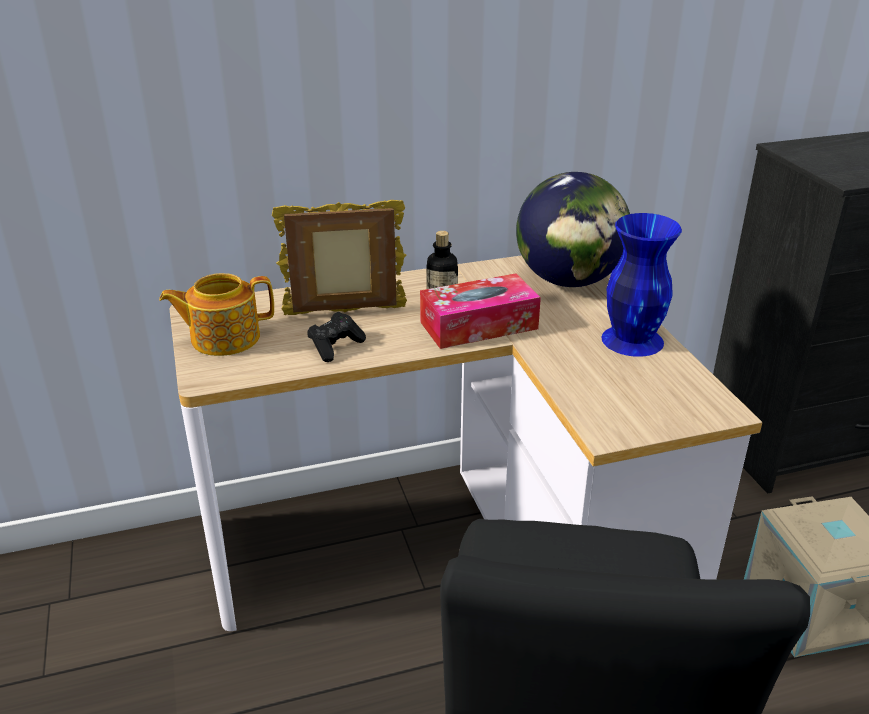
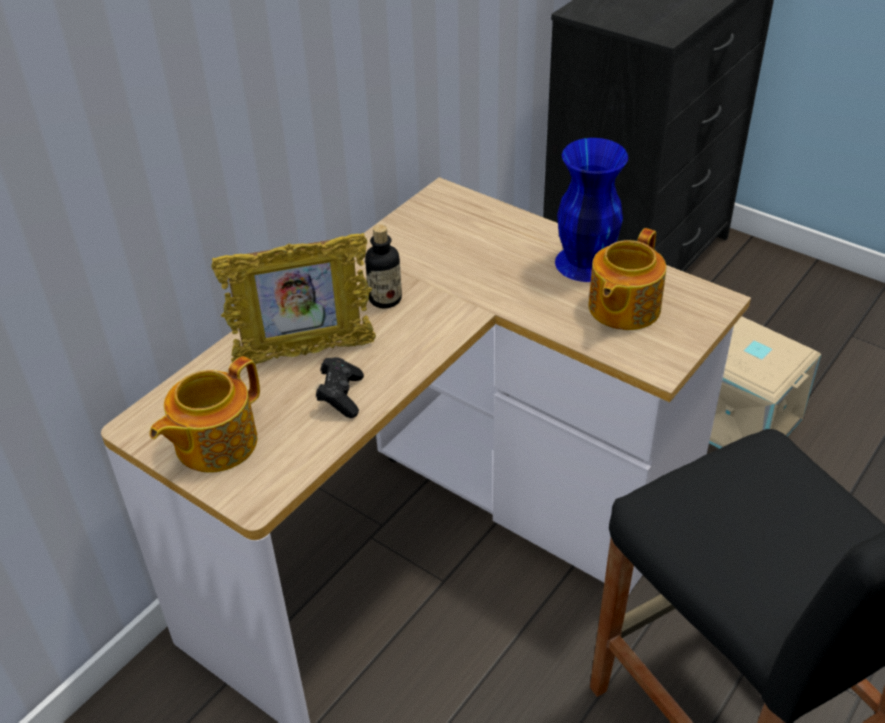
camera: 35 degrees left, 10 degrees up
(345, 313) = (305, 353): picture frame -> picture frame turned 150 degrees counterclockwise
(478, 325) = (445, 308): tissue box -> none
(568, 281) = (469, 221): globe -> none
(625, 381) = (622, 308): none -> teapot

